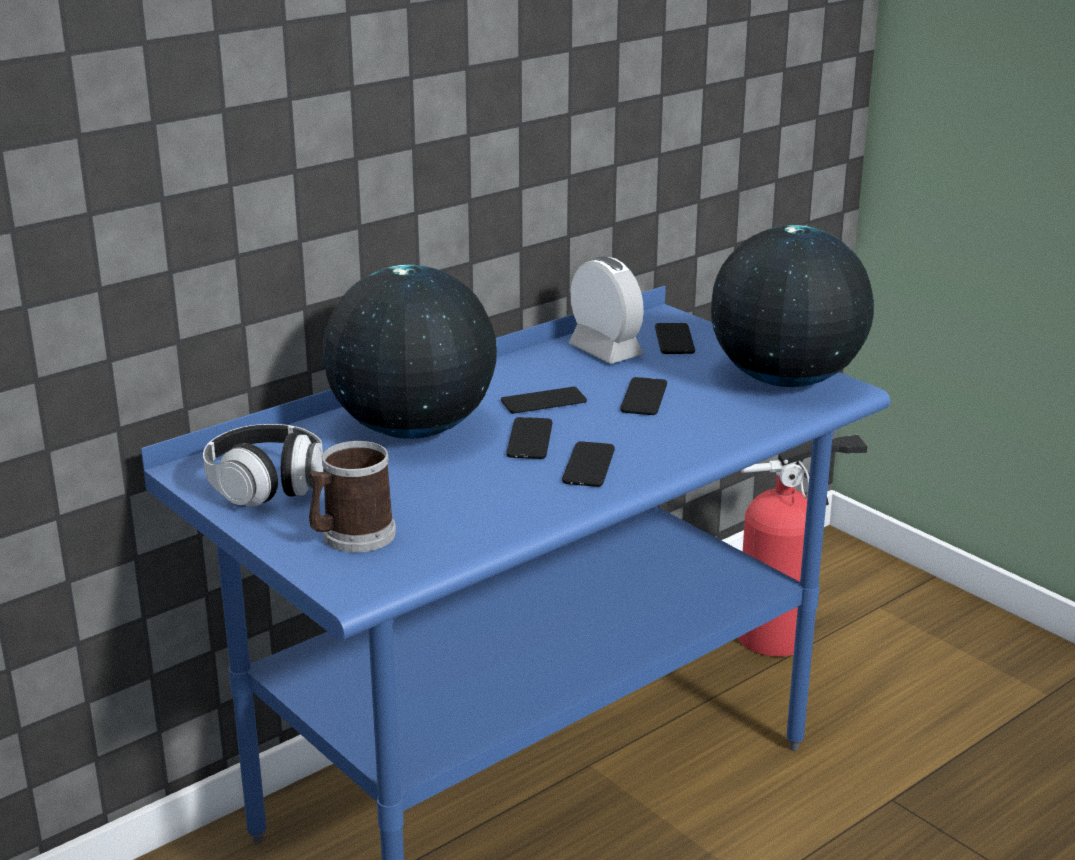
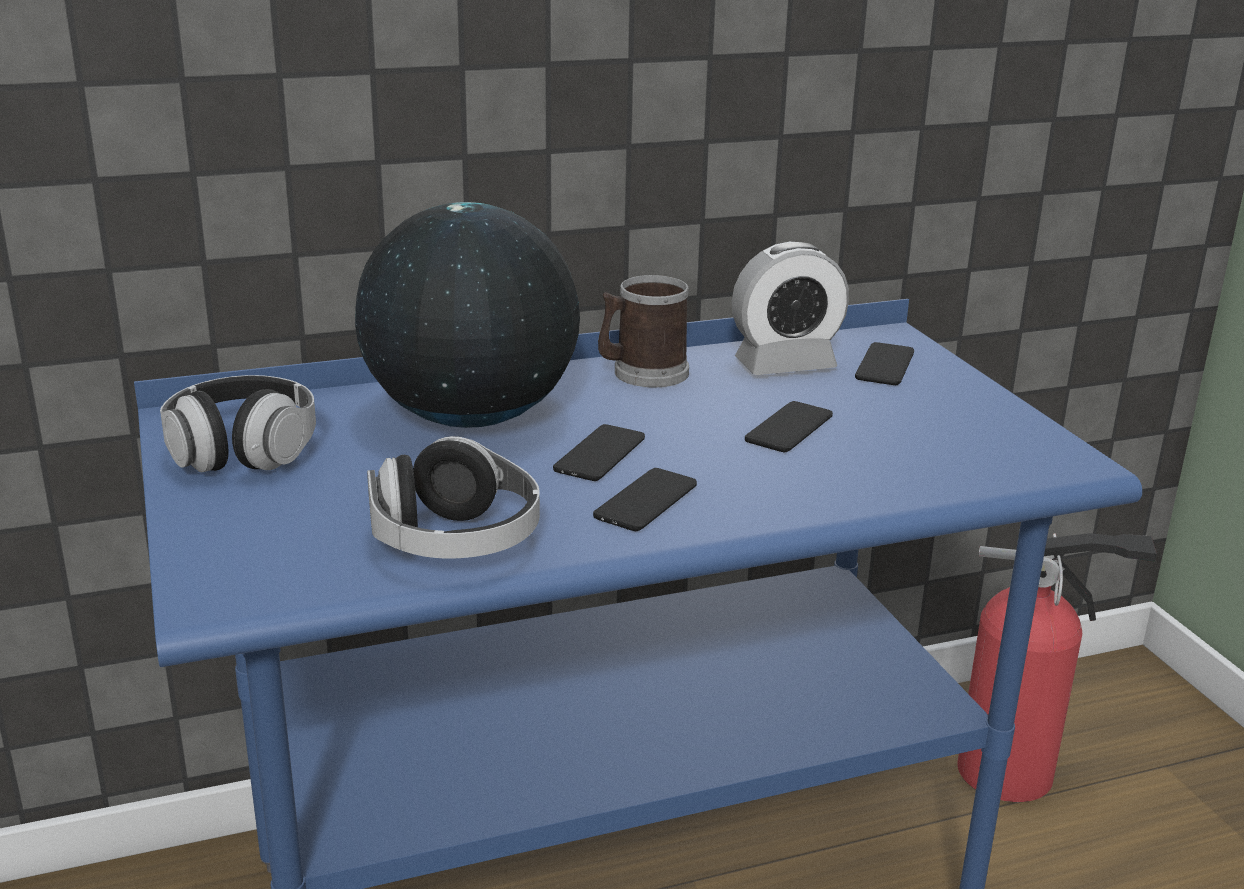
camera: 20 degrees right, 0 degrees up
(352, 537) = (275, 533): mug -> mug (642, 373)
(484, 517) = (455, 542): none -> headphones
(543, 401) = (657, 411): phone -> none
(605, 351) = (785, 365): alarm clock -> alarm clock turned 90 degrees clockwise
(784, 380) = (997, 439): globe -> none

